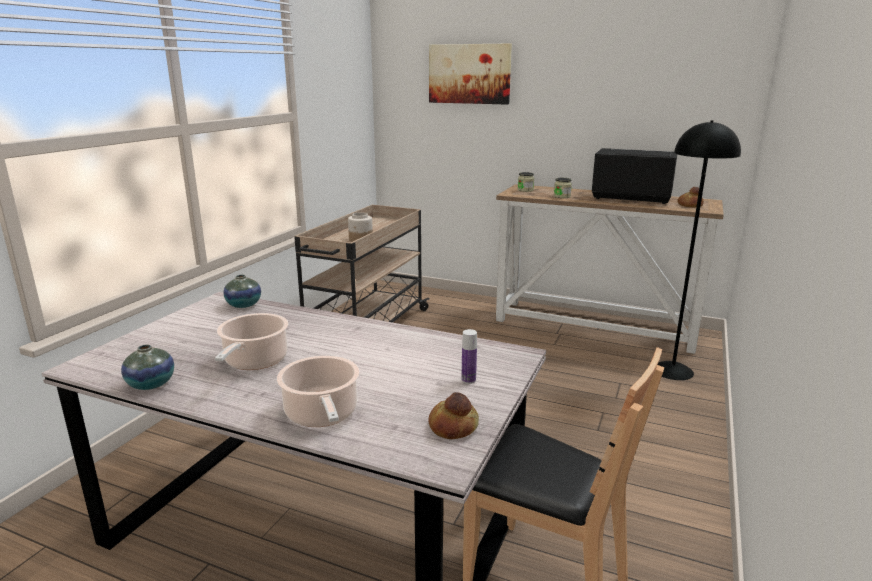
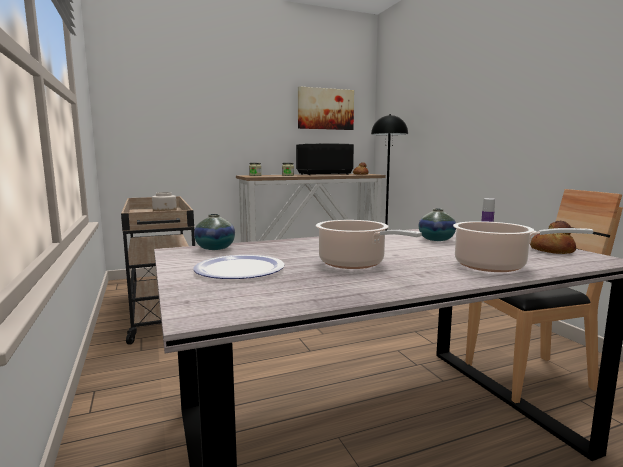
camera: 45 degrees left, 10 degrees down
(151, 384) = (331, 296): vase -> vase (436, 239)
(190, 336) = (240, 269): none -> plate
(469, 74) = (189, 90): picture -> picture (325, 109)

